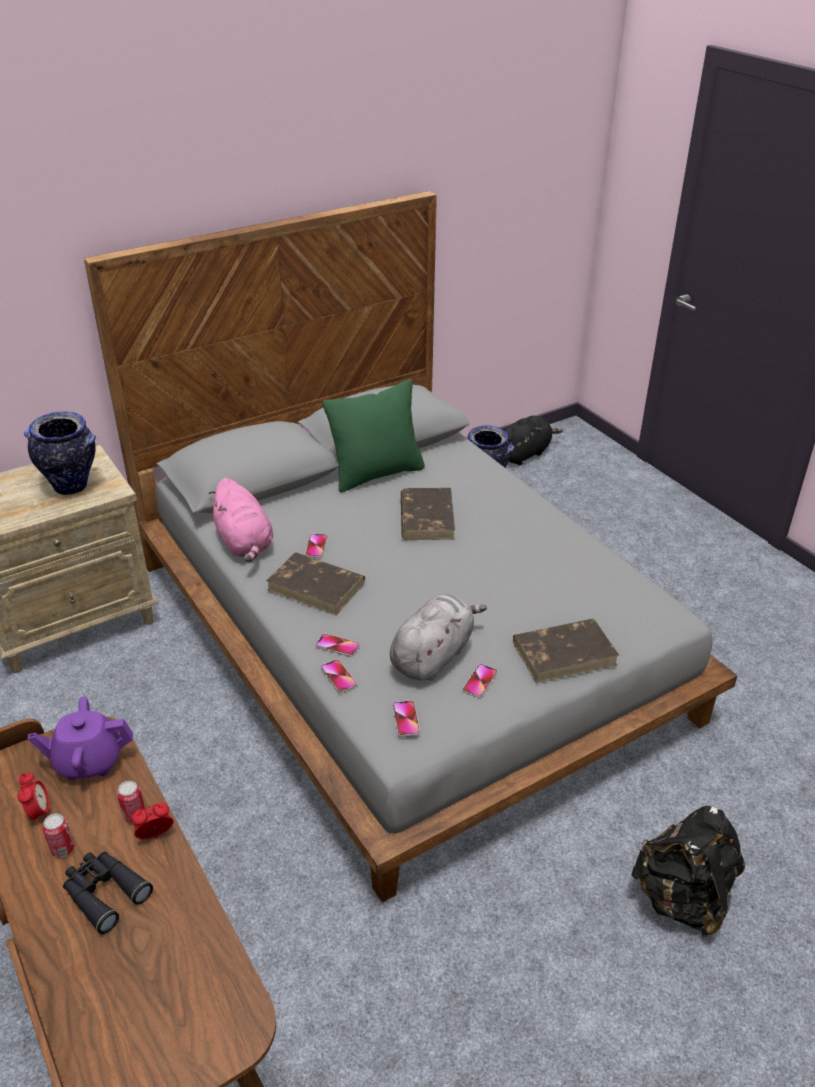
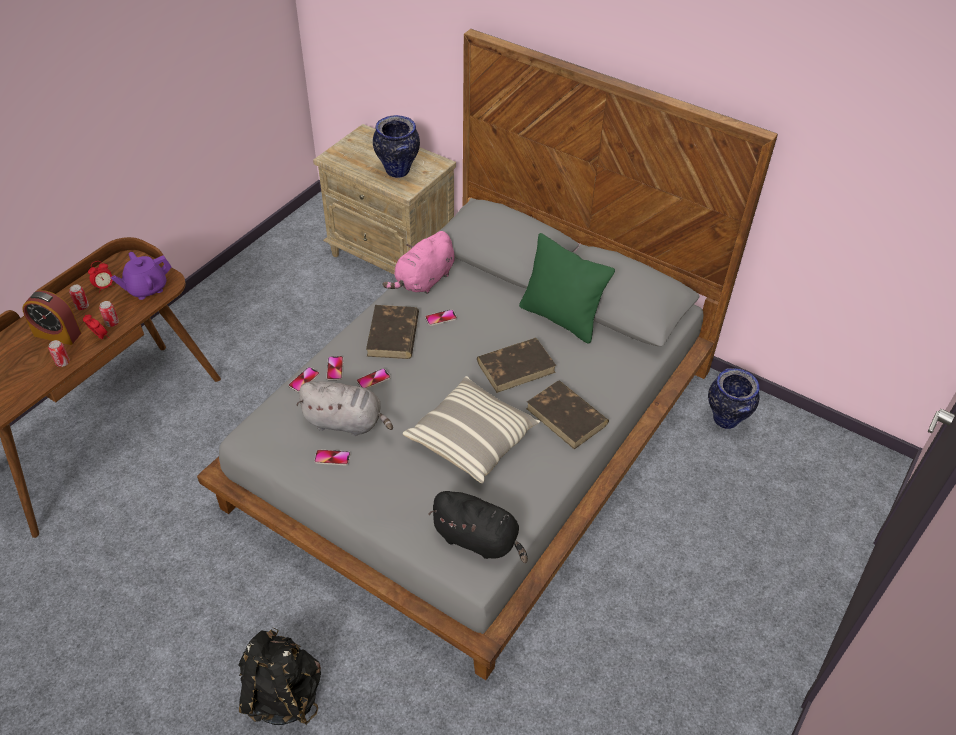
camera: 65 degrees right, 10 degrees up
(88, 761) = (146, 288): purple teapot -> purple teapot turned 90 degrees counterclockwise
(104, 893) = (57, 334): black binoculars -> alarm clock
(180, 894) = (63, 362): none -> can
(406, 719) = (274, 428): phone -> phone (373, 379)
(506, 574) = (472, 439): none -> pillow
(524, 454) = (798, 436): black plush toy -> black plush toy (478, 540)
(565, 653) = (389, 502): brown book -> brown book (567, 417)

